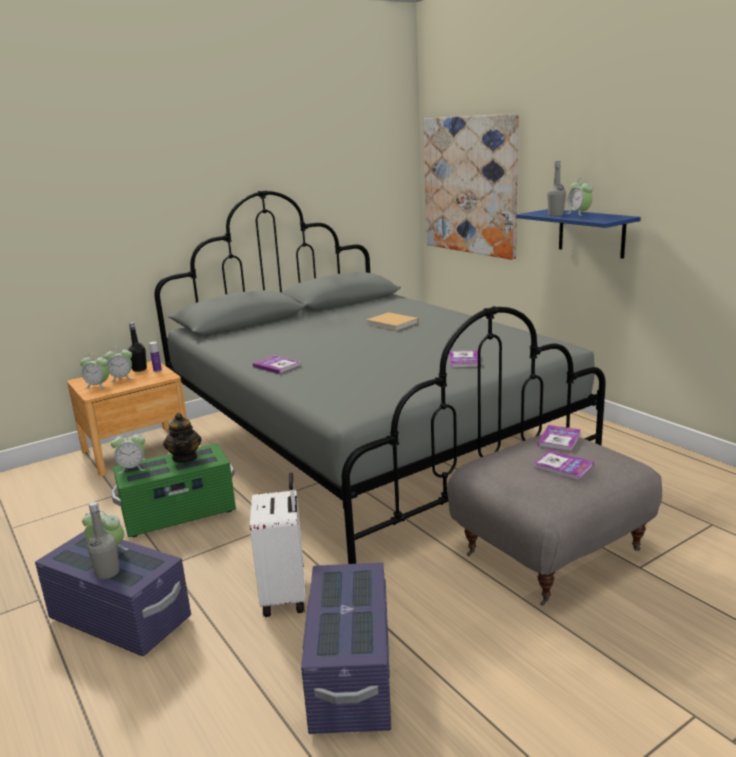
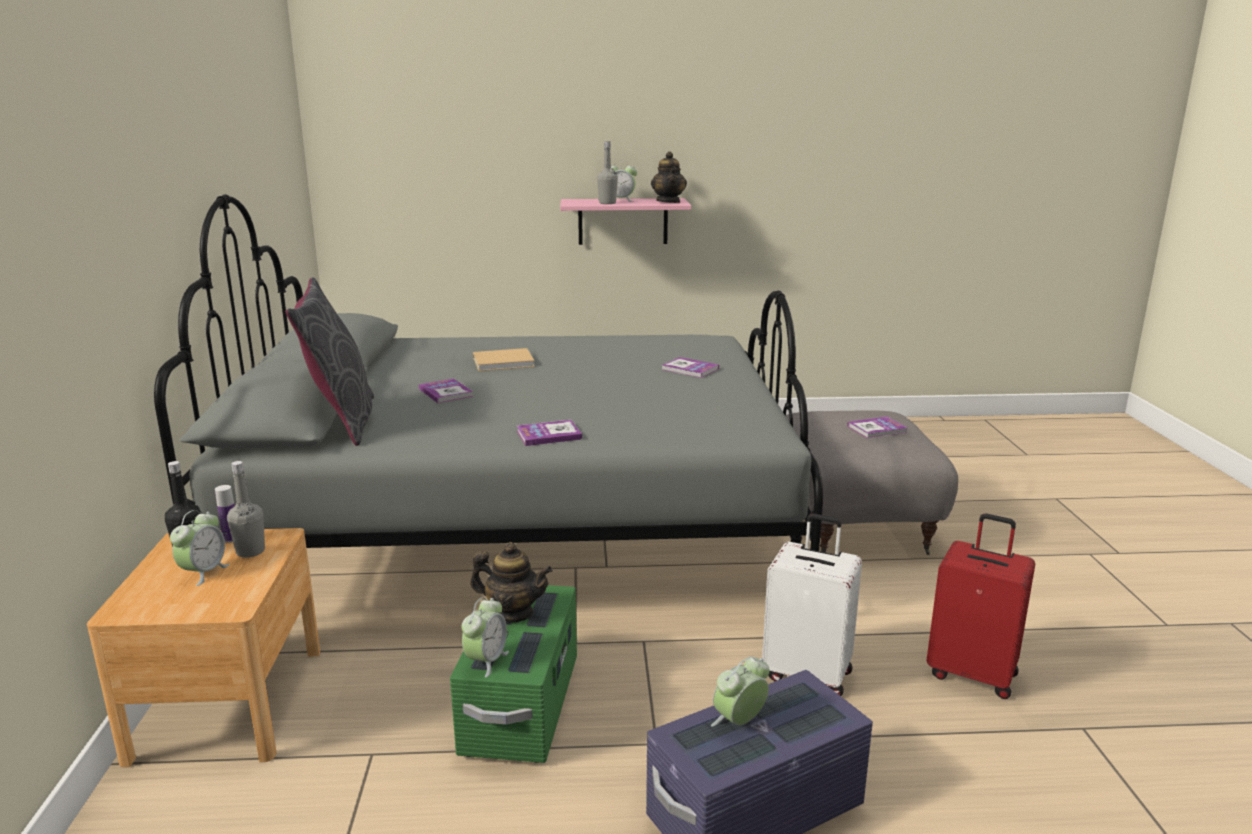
camera: 60 degrees left, 0 degrees up
(98, 386) = (196, 598): alarm clock -> none
(108, 573) = (798, 730): grey bottle -> grey bottle (250, 551)
(245, 329) = (341, 421): none -> grey pillow
(351, 675) = (972, 673): purple storage box -> red suitcase
(470, 185) = (419, 178): picture -> none
(559, 439) = (822, 415): book -> book (446, 392)
(591, 233) = (623, 221): blue shelf -> pink shelf
(605, 218) = (668, 201): none -> teapot

